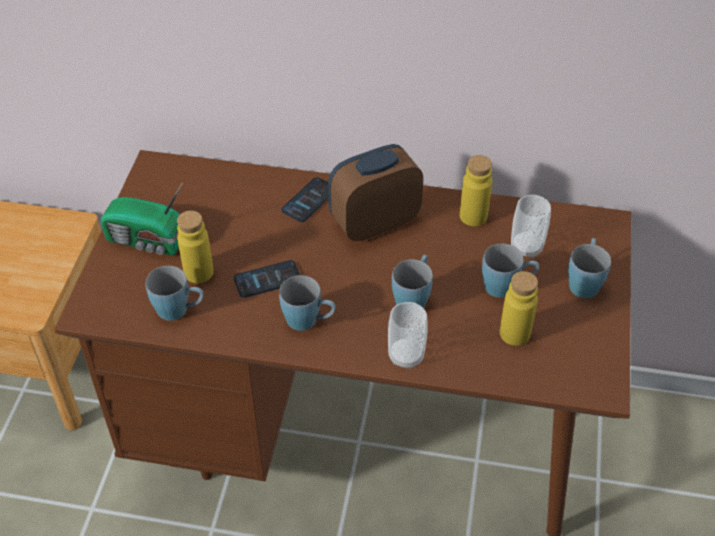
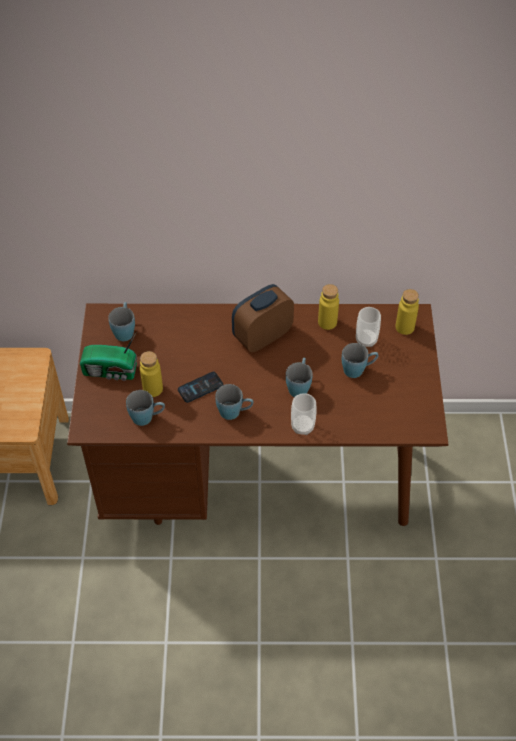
camera: 10 degrees left, 5 degrees up
(309, 200) = (214, 326): phone -> none
(514, 333) = (369, 401): yellow bottle -> yellow bottle (404, 327)
(584, 281) = (407, 358): blue mug -> blue mug (124, 330)

